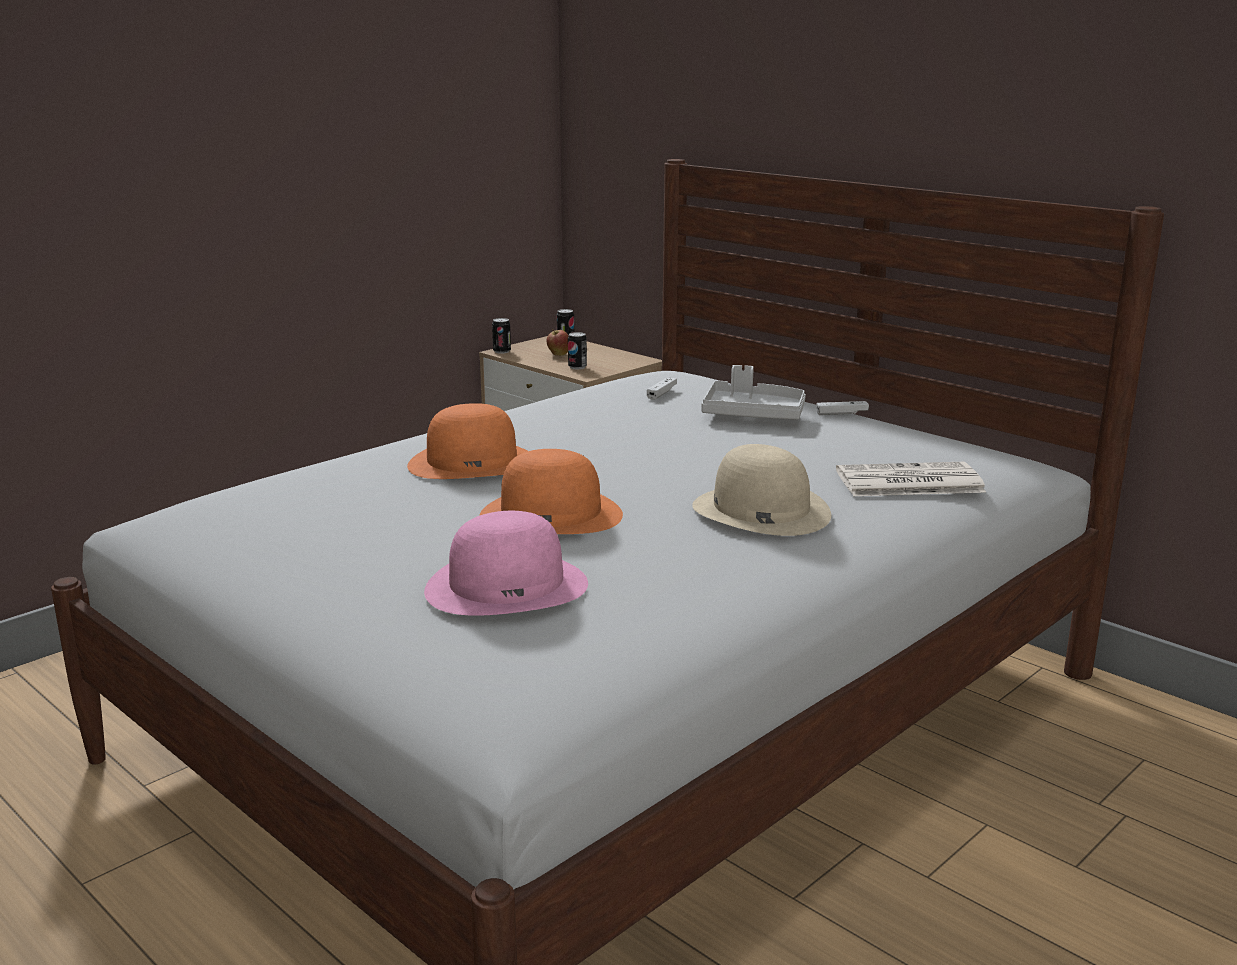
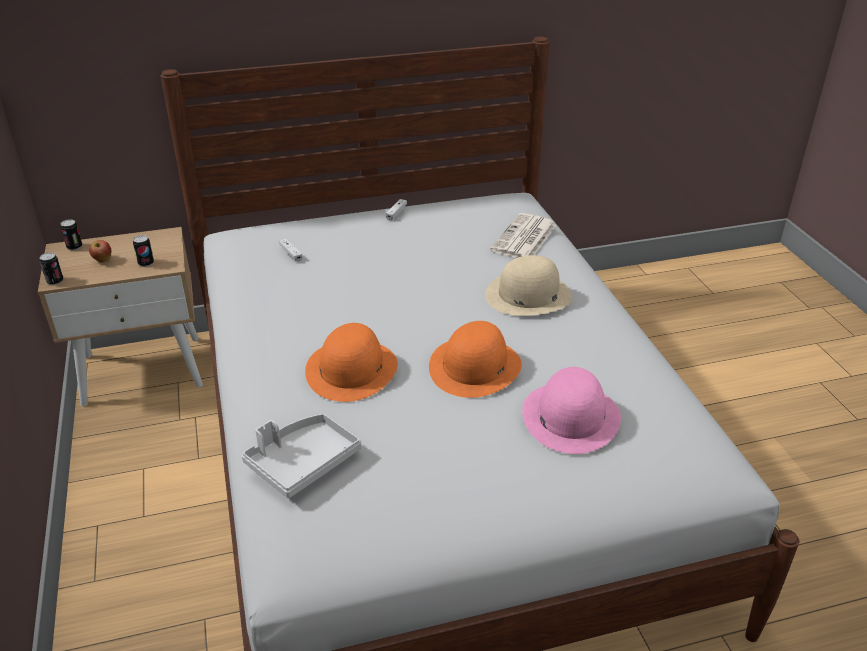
camera: 60 degrees left, 15 degrees up
(753, 414) = (371, 239): grey tray -> grey tray (302, 462)

